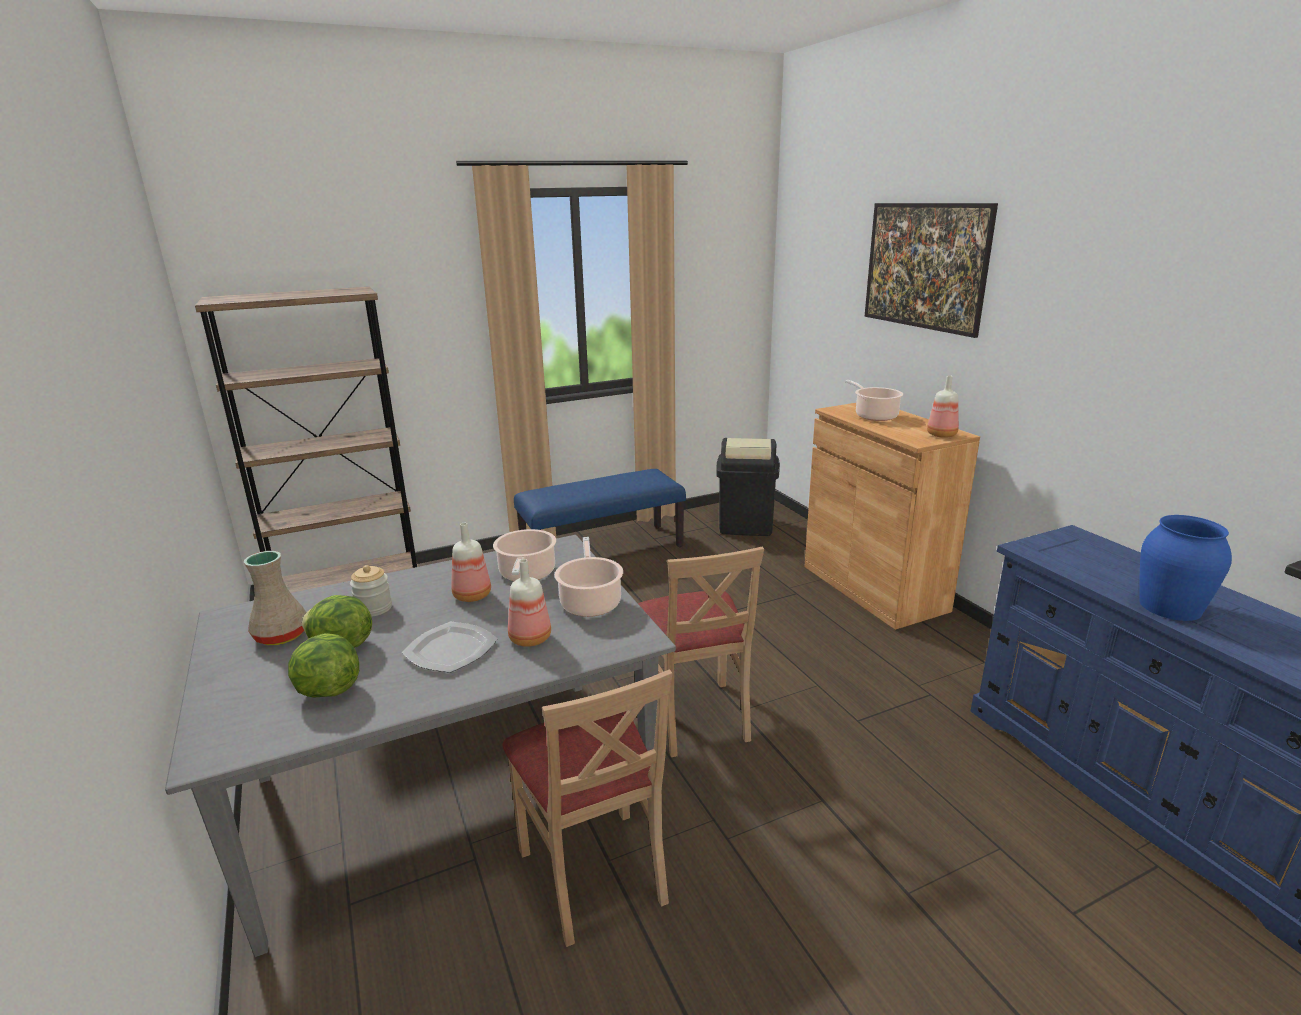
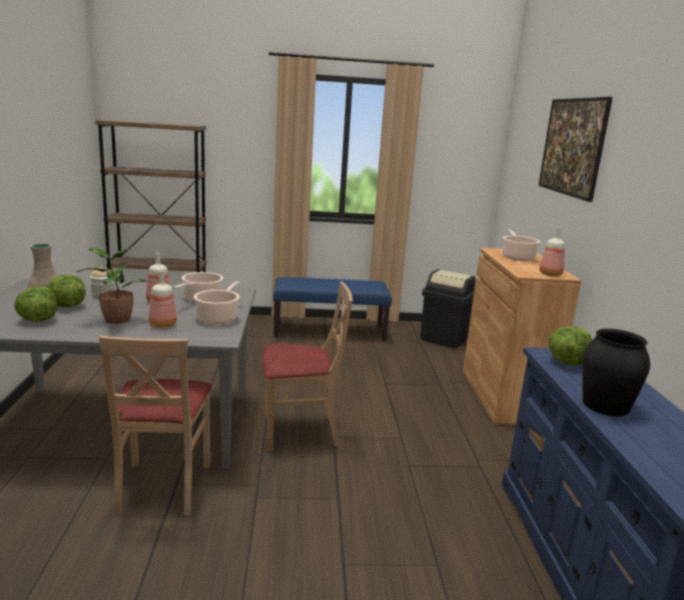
camera: 20 degrees right, 5 degrees down
(449, 650) = (115, 319): plate -> potted plant
(695, 717) = (299, 431): beige chair -> beige chair turned 105 degrees counterclockwise
(1062, 555) = (566, 362): none -> lettuce
(1170, 607) = (606, 405): blue vase -> black vase

